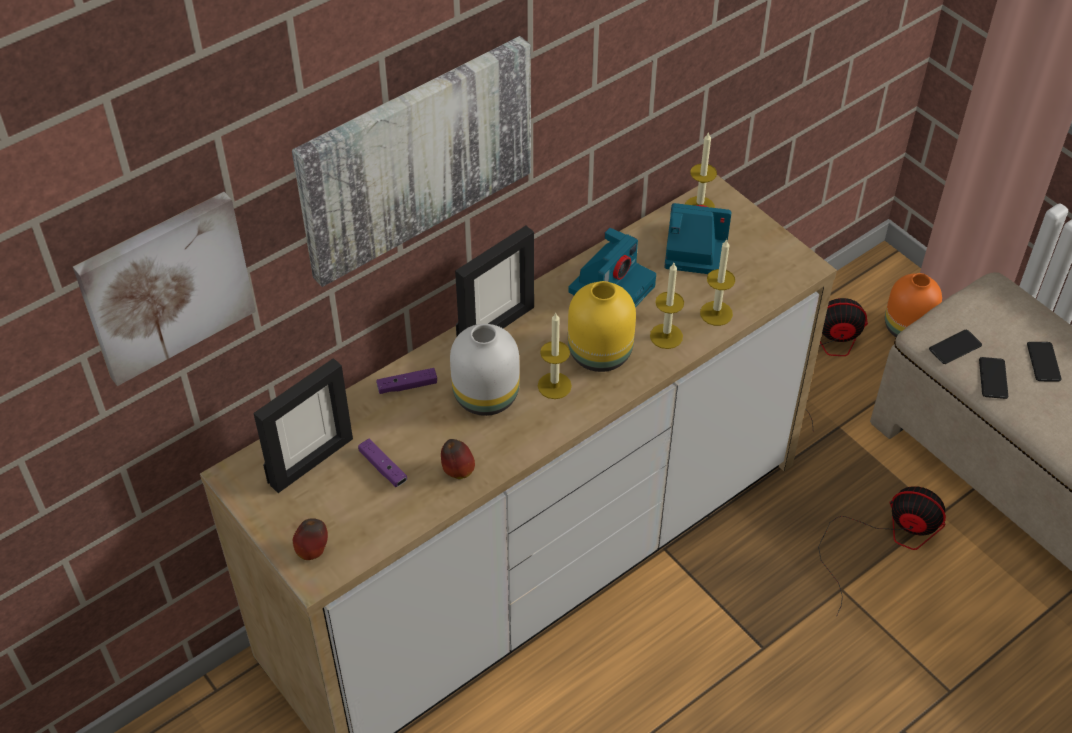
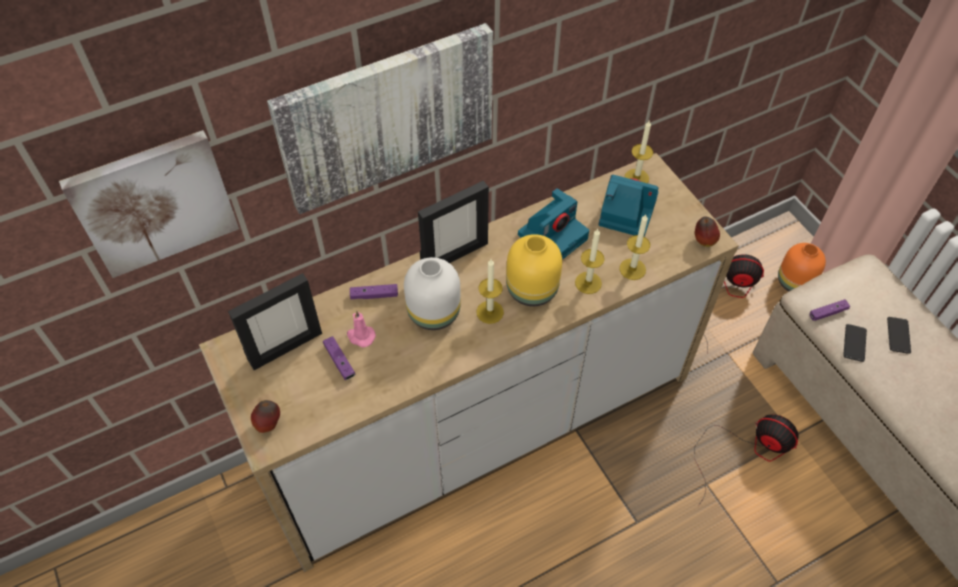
camera: 10 degrees right, 5 degrees up
(402, 435) = (360, 336): none -> pink candle
(457, 471) = (397, 373): apple -> apple (703, 241)
(955, 347) = (828, 313): phone -> purple game controller

